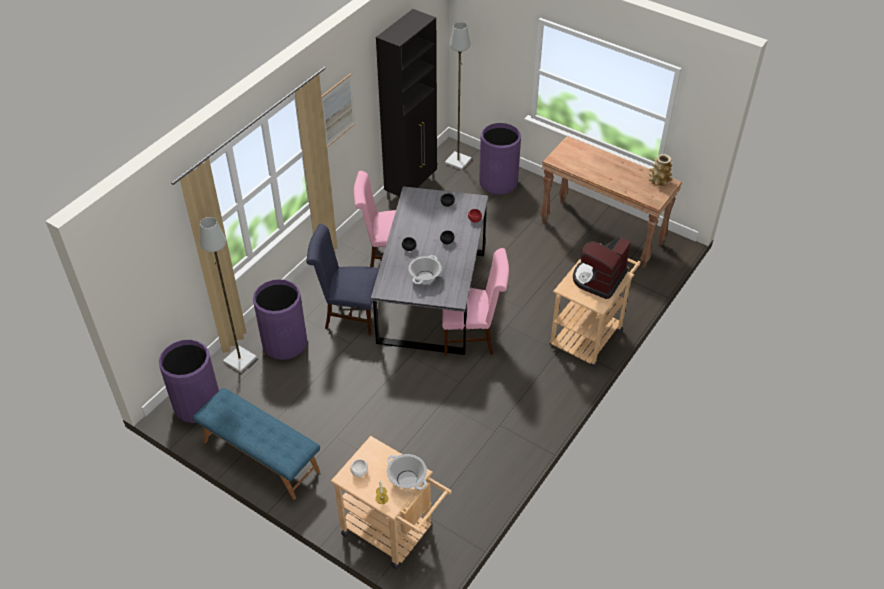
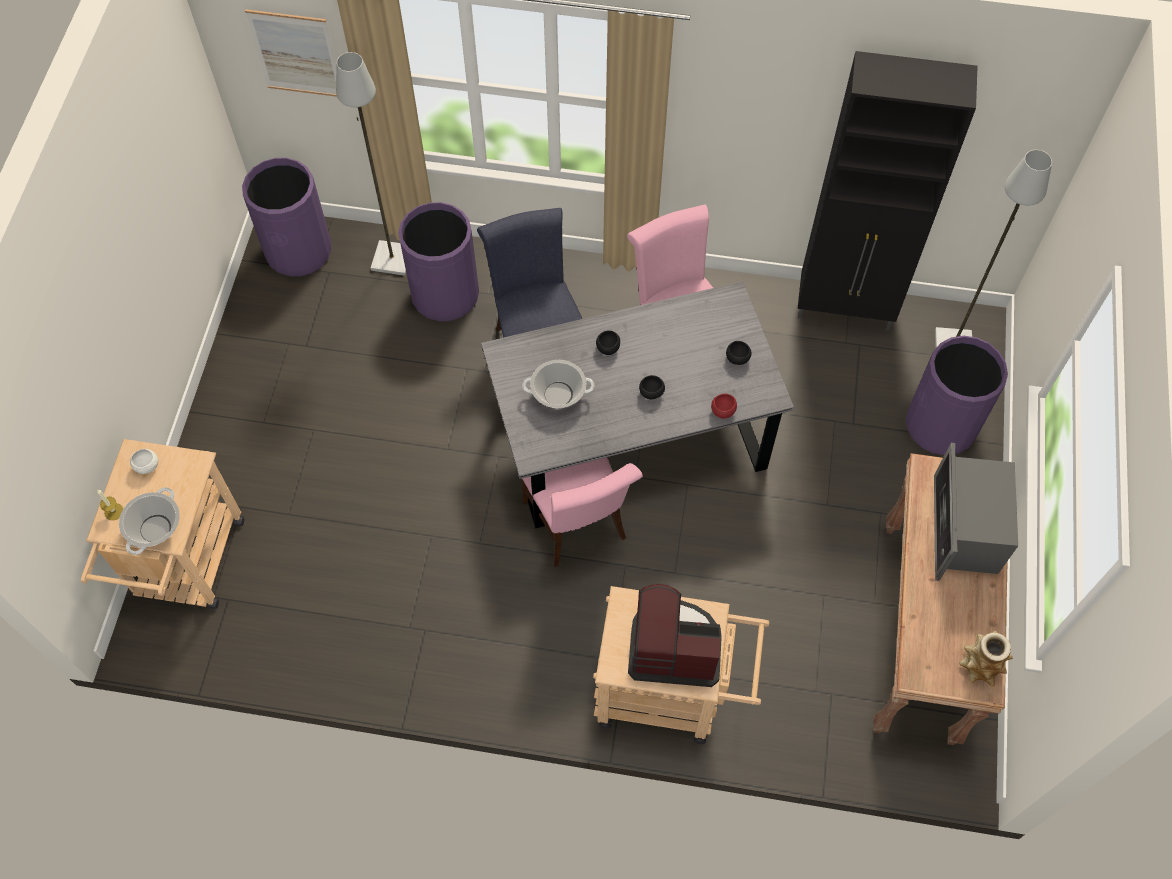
camera: 65 degrees right, 15 degrees up
(260, 456) = (247, 359): blue bench -> none
(337, 110) = (728, 100): picture -> picture (296, 54)
(591, 160) = (964, 530): none -> microwave

